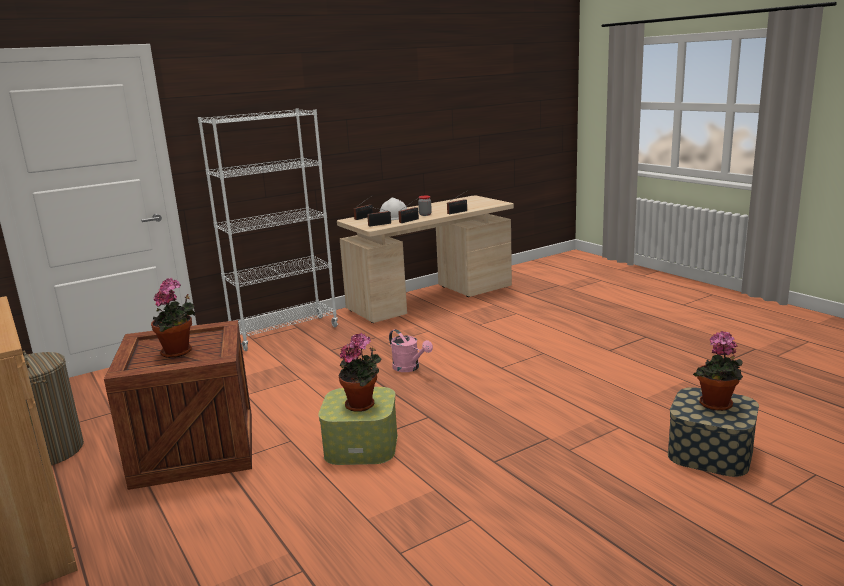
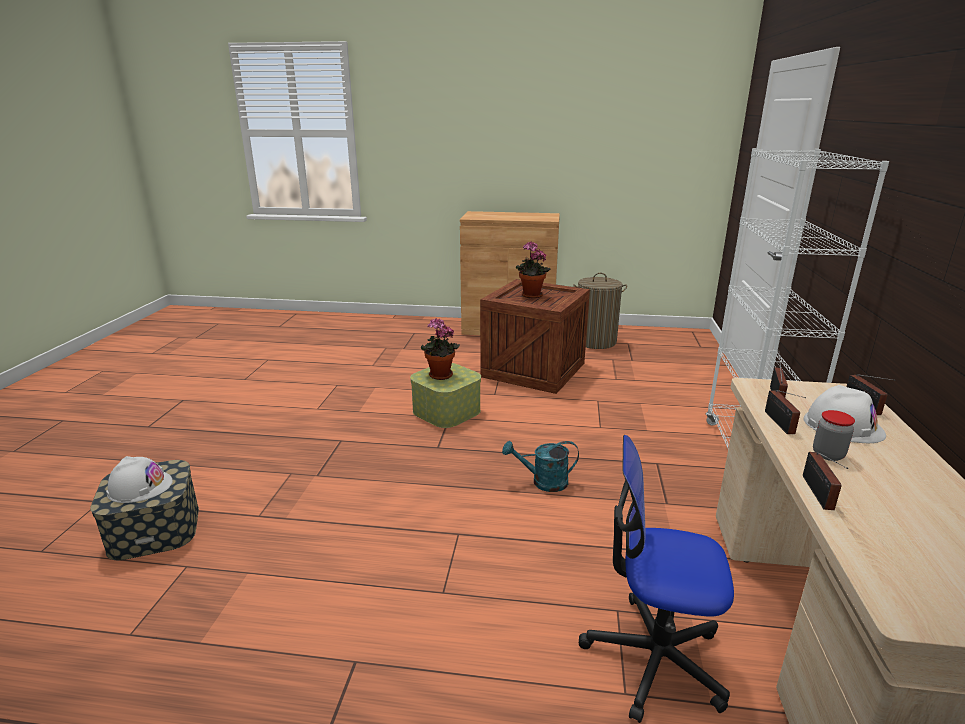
camera: 130 degrees right, 5 degrees up
(409, 368) = (543, 482): pink watering can -> turquoise watering can
(491, 314) = (654, 658): none -> office chair
(716, 406) = (140, 487): potted plant -> white hard hat

